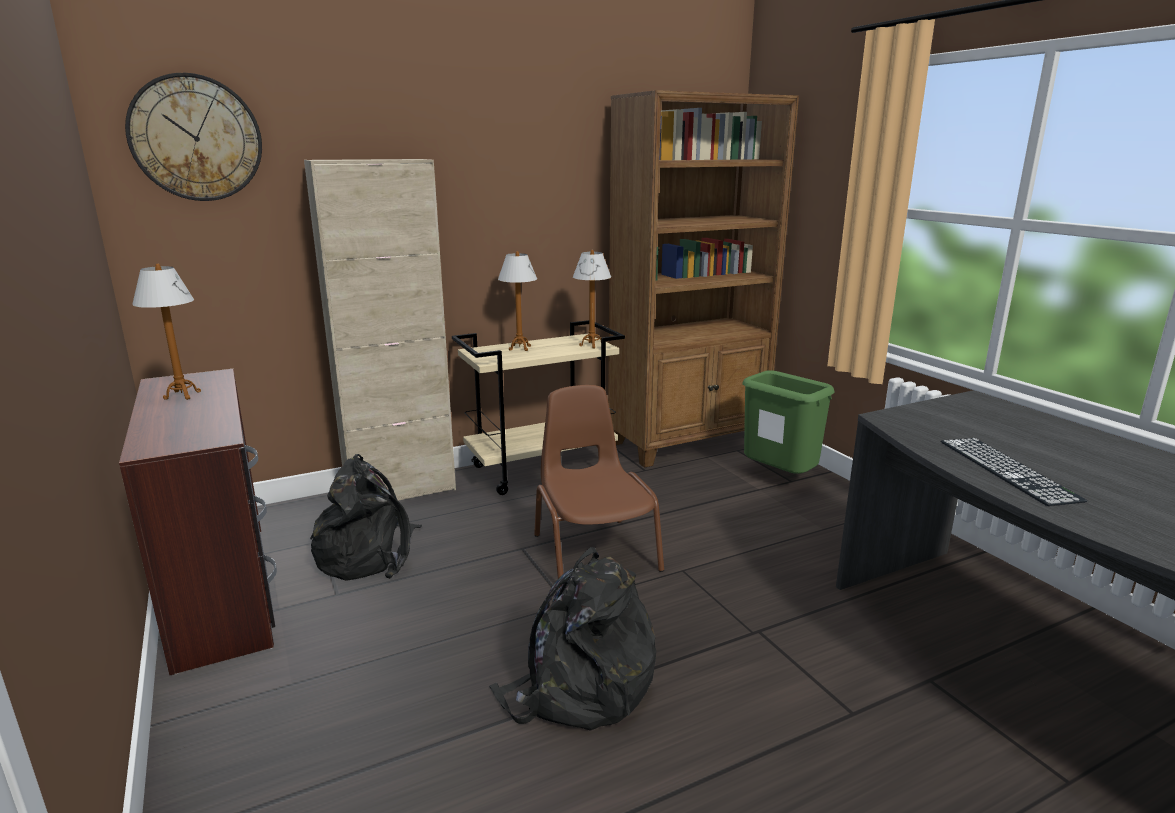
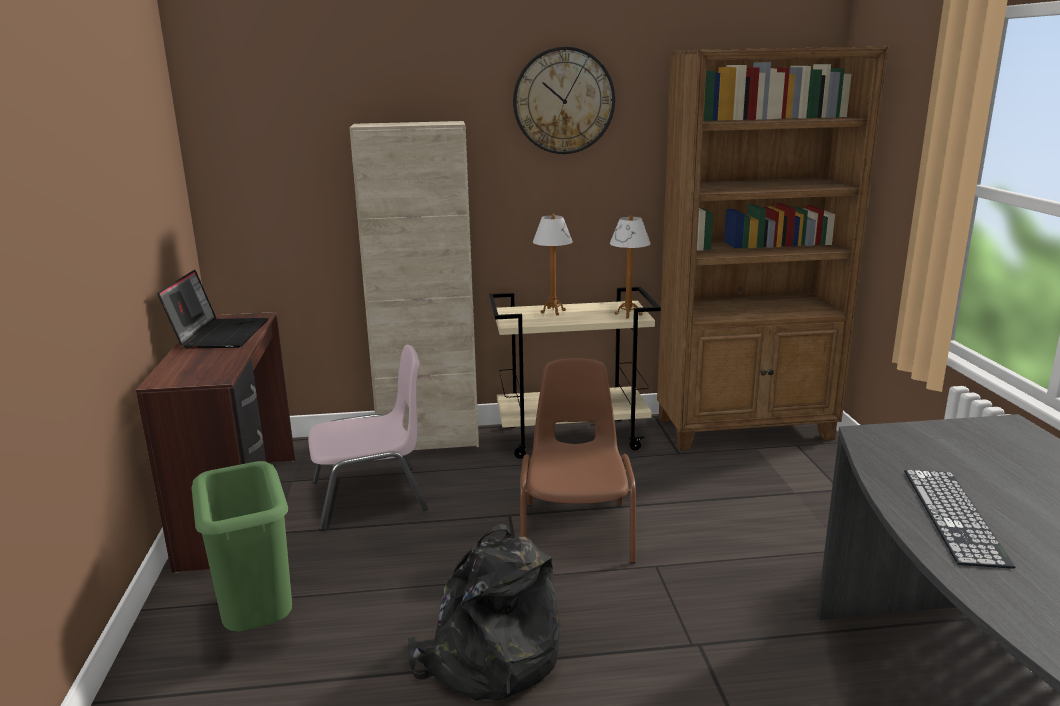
camera: 20 degrees right, 0 degrees up
(182, 395) = (219, 334): table lamp -> laptop
(196, 138) = (264, 106): wall clock -> wall clock (563, 101)
(368, 554) = (371, 496): black backpack -> pink chair
(779, 479) = (826, 485): green trash can -> green trash can (260, 624)

